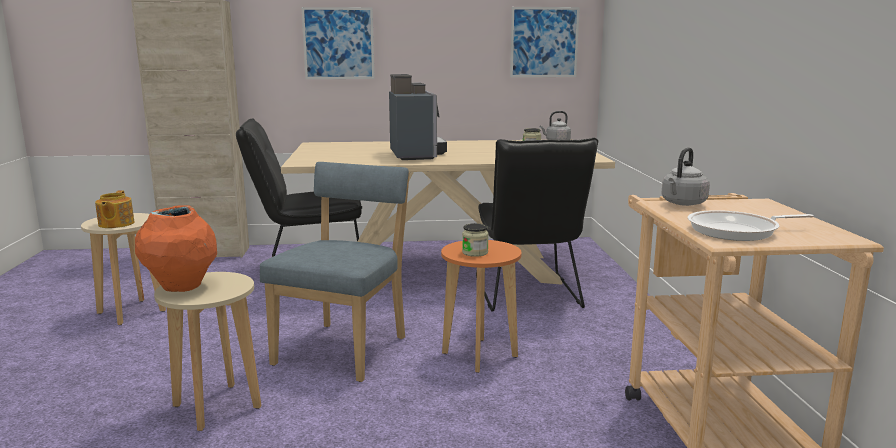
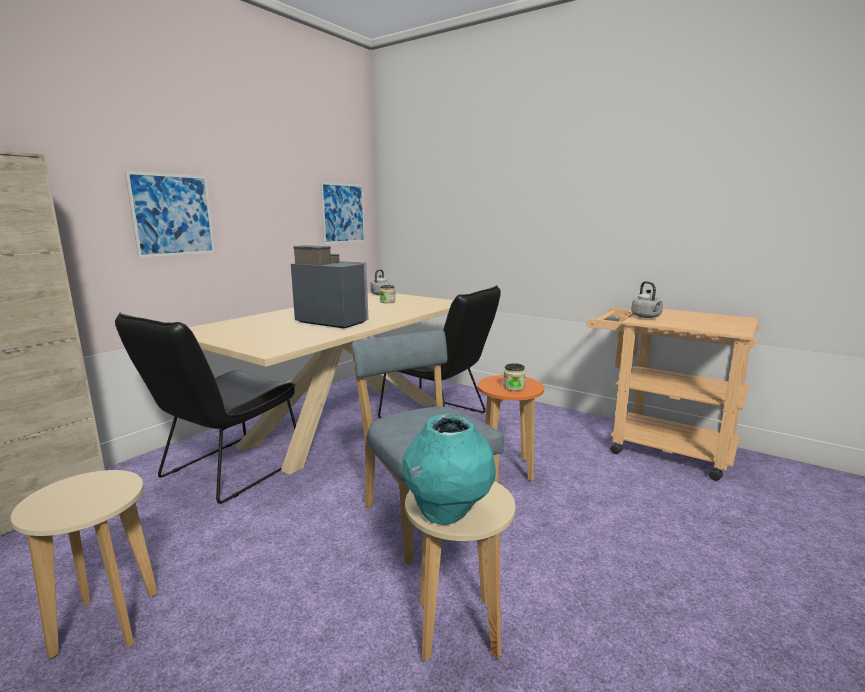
camera: 50 degrees left, 0 degrees up
(115, 224) = (92, 502): teapot -> none
(182, 287) = (447, 513): orange vase -> turquoise vase
(737, 231) = (717, 325): frying pan -> none

